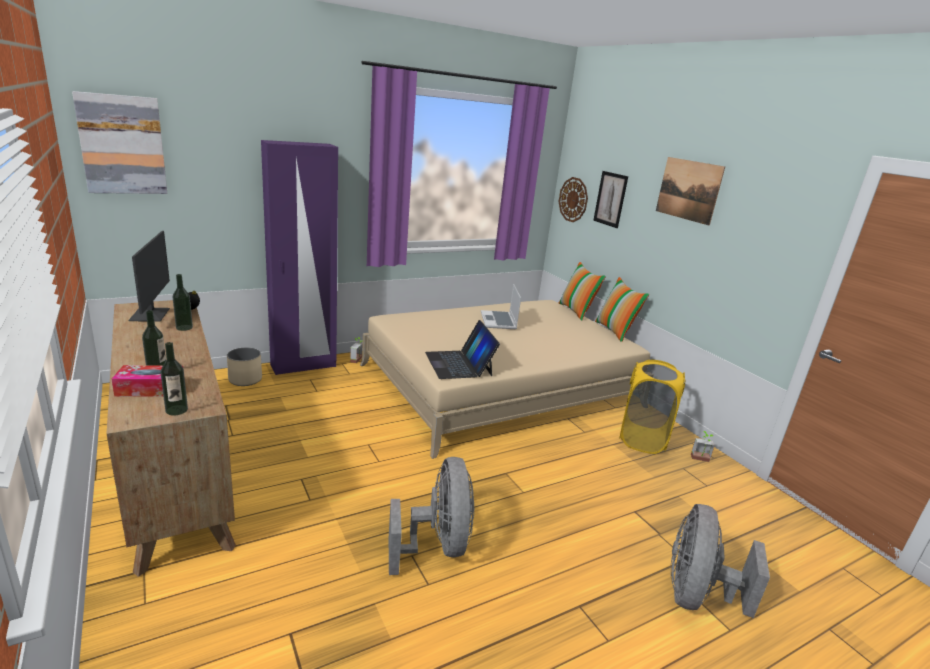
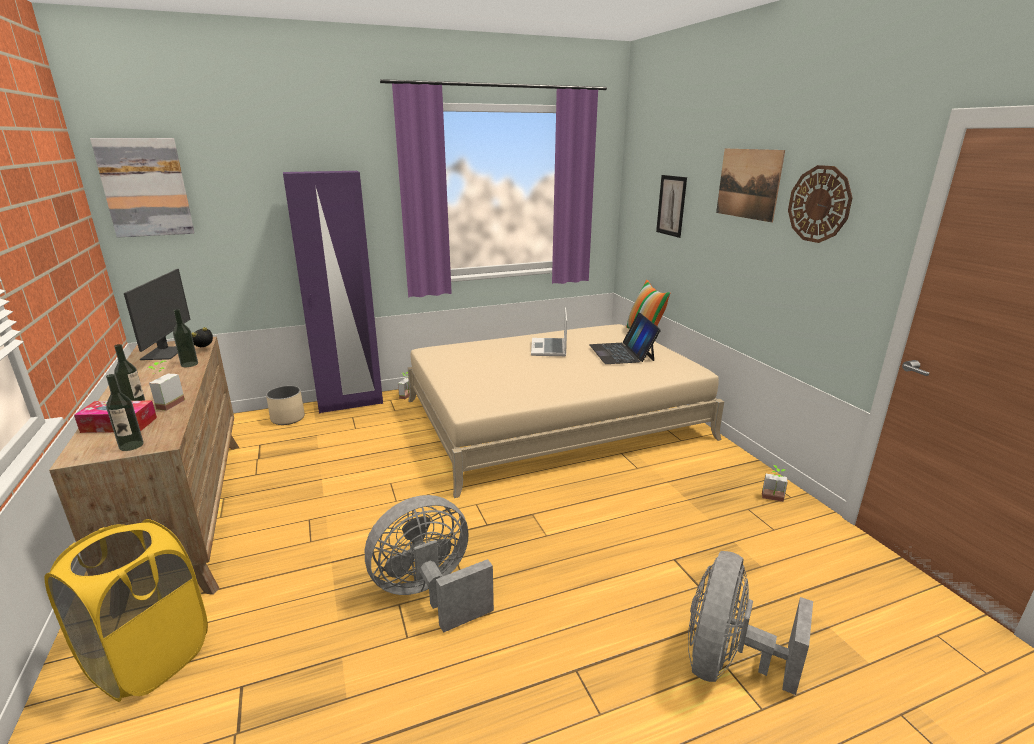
camera: 10 degrees right, 0 degrees up
(186, 368) = (166, 404): none -> potted plant
(437, 545) = (430, 594): grey fan -> grey fan turned 120 degrees counterclockwise
(459, 364) = (487, 394): laptop -> laptop (622, 353)
(573, 199) = (636, 211): wall clock -> wall clock (819, 204)
(615, 331) = (682, 354): pillow -> none
(642, 439) = (705, 475): yellow laundry basket -> yellow laundry basket (149, 659)

